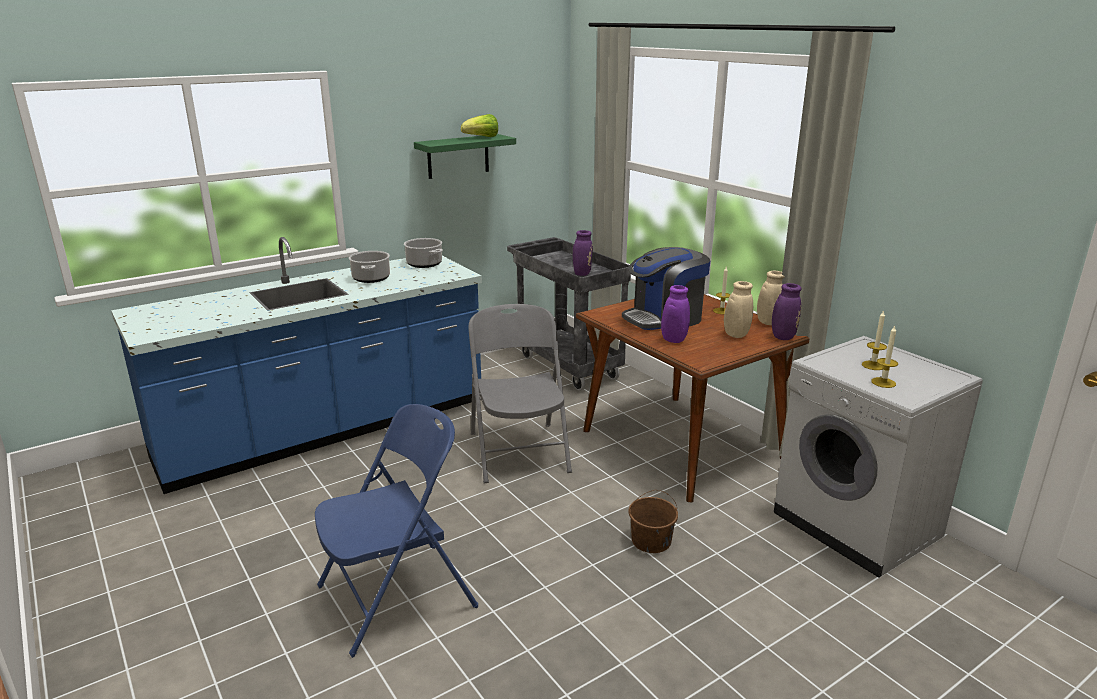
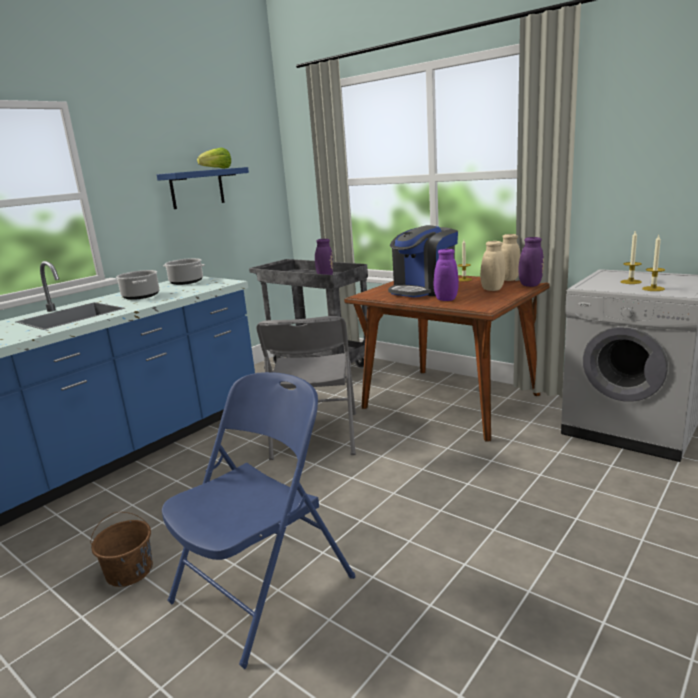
camera: 15 degrees left, 5 degrees down
(458, 156) = (197, 188): green shelf -> blue shelf
(519, 452) = (315, 435): grey chair -> grey chair turned 150 degrees counterclockwise
(651, 541) = (479, 478): brown bucket -> brown bucket (130, 571)

